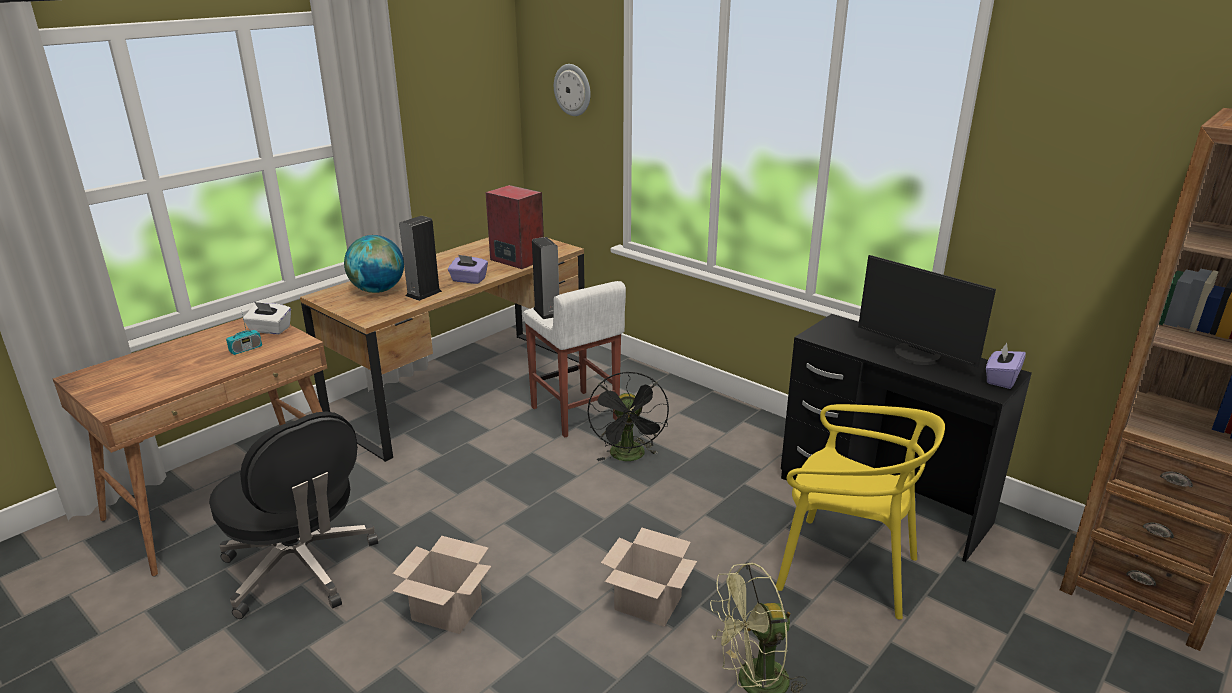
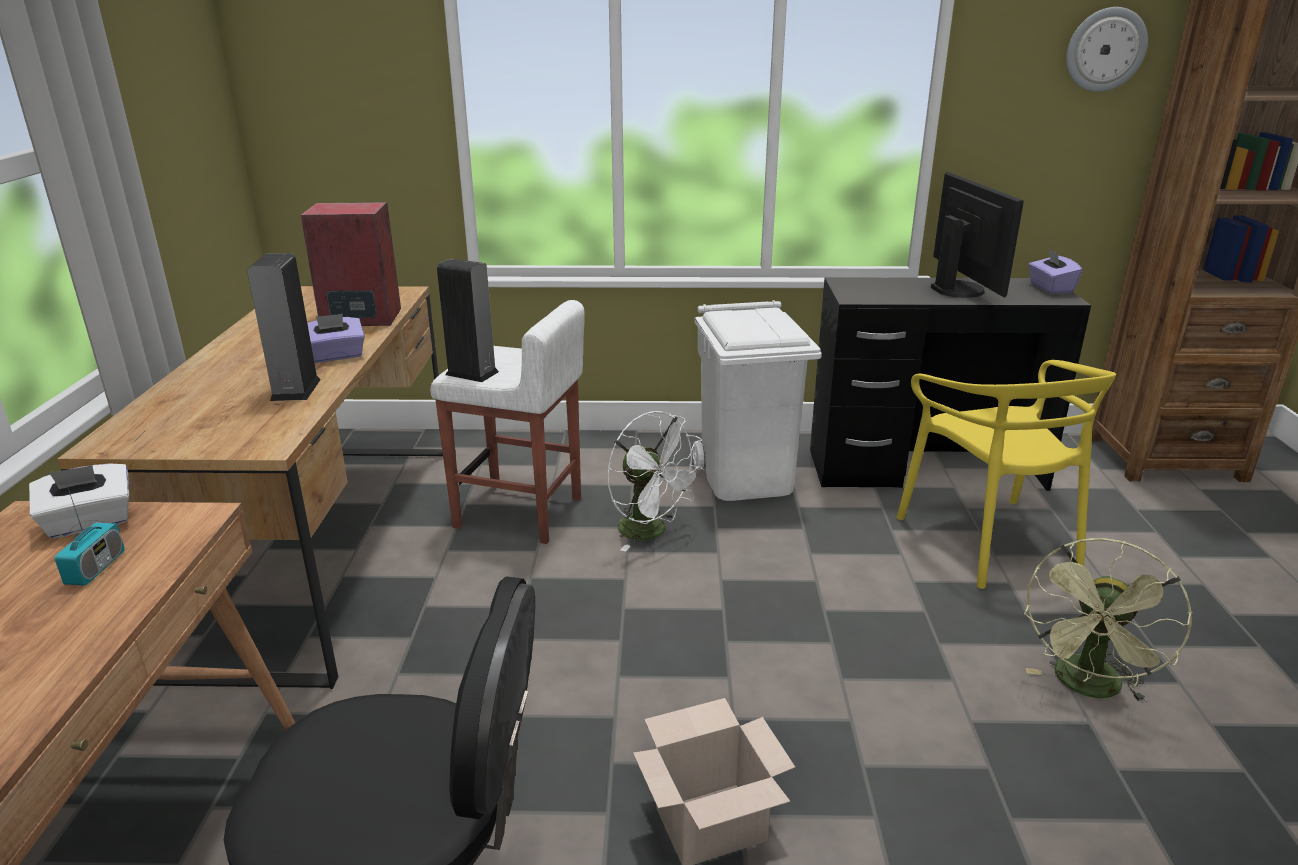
camera: 40 degrees left, 0 degrees up
(378, 290) = (204, 407): globe -> none
(573, 90) = (346, 53): wall clock -> wall clock (1105, 50)
(629, 457) = (651, 532): black fan -> white fan
(646, 603) = (894, 672): cardboard box -> none
(738, 450) = (747, 478): none -> white trash can
(846, 569) = (989, 541): yellow chair -> yellow chair turned 90 degrees clockwise
(915, 355) = (960, 289): monitor -> monitor turned 105 degrees counterclockwise

